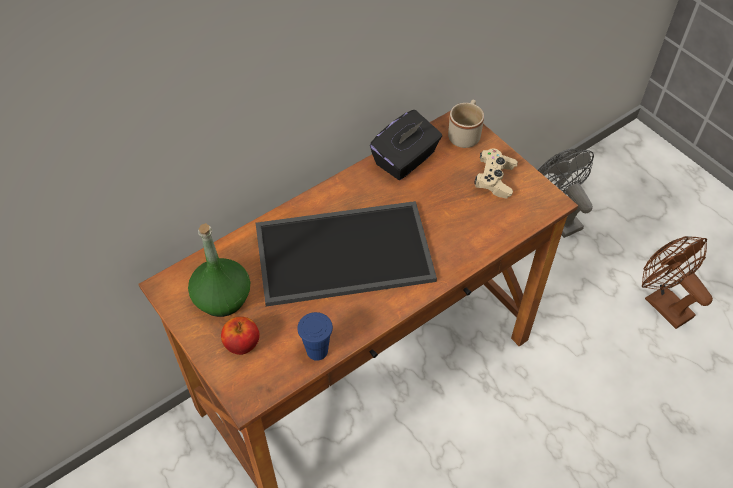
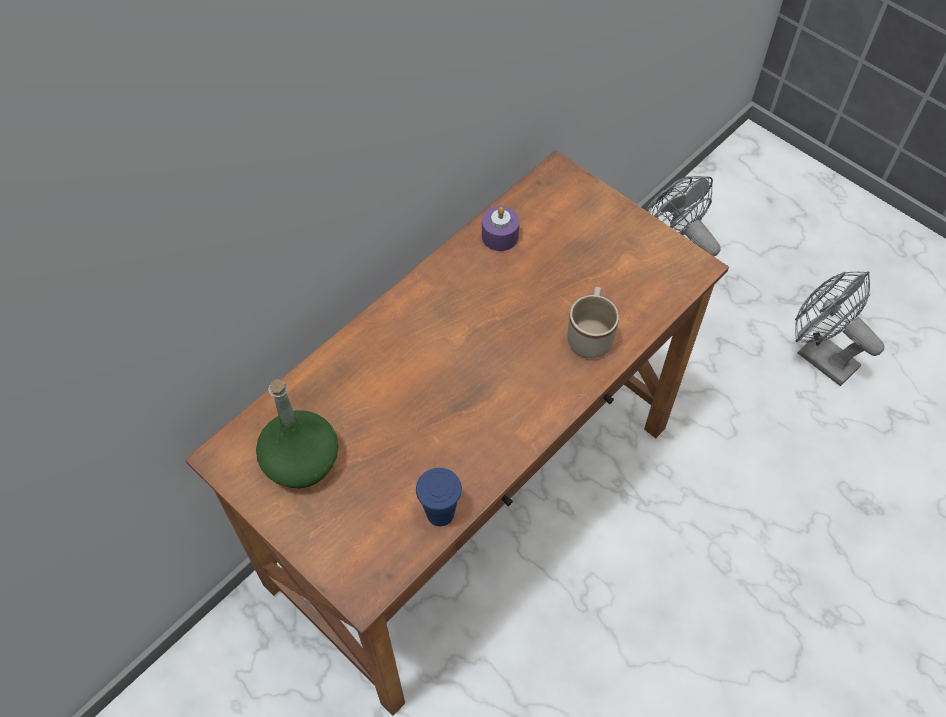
camera: 10 degrees left, 5 degrees up
(242, 344) = (341, 520): apple -> none
(342, 255) = (446, 379): tray -> none
(405, 160) = (500, 236): black tissue box -> purple candle
(465, 134) = (569, 190): beige mug -> beige mug (590, 334)
(494, 179) = (618, 247): beige game controller -> none
(662, 303) = (818, 355): brown fan -> grey fan

